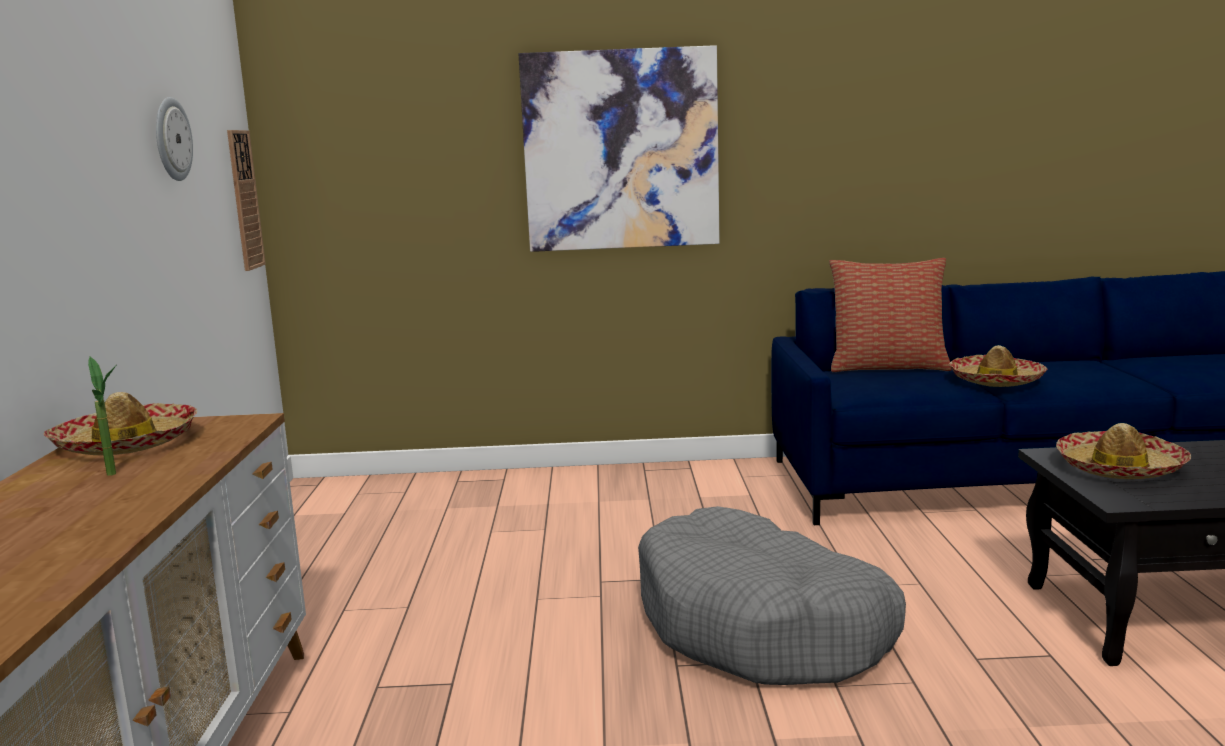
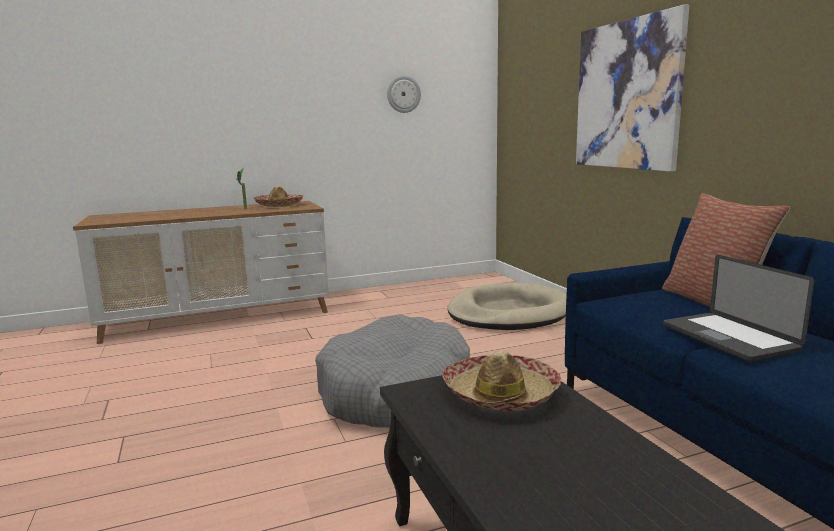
camera: 70 degrees right, 0 degrees up
(245, 200) = (476, 124): wall clock -> none
(518, 506) = (508, 313): none -> beige dog bed
(996, 381) = (728, 338): hat -> laptop

